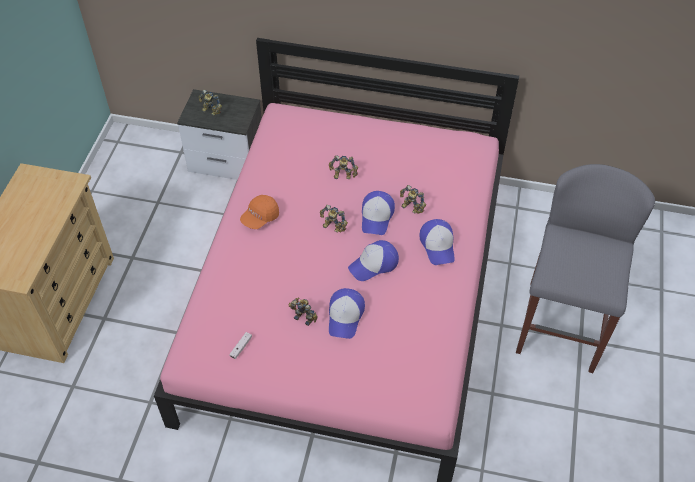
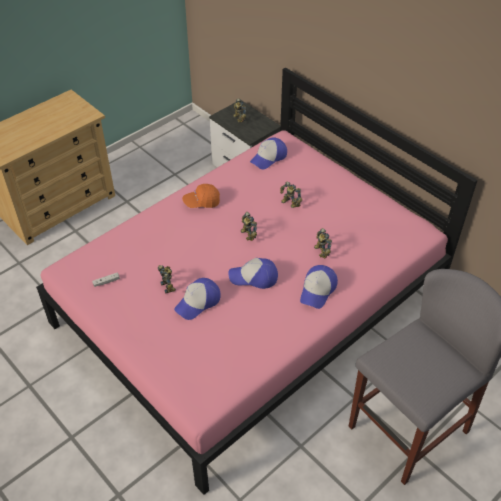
camera: 35 degrees right, 5 degrees down
(377, 216) = (288, 244): cap -> cap (269, 157)

